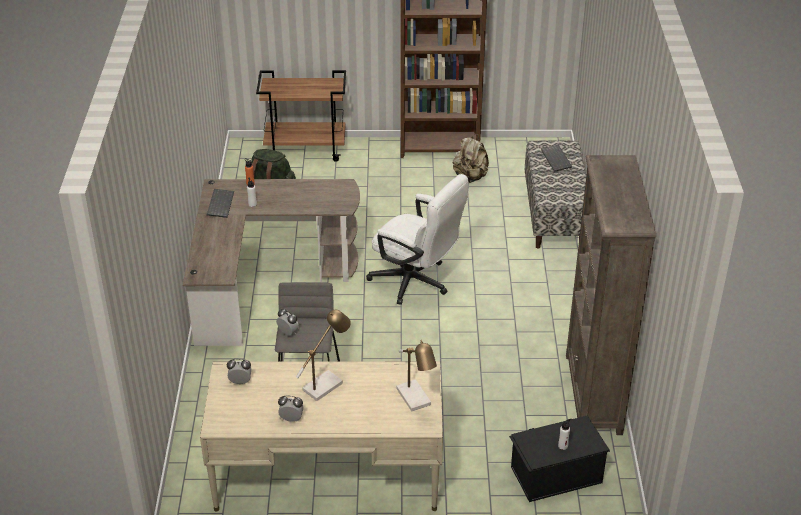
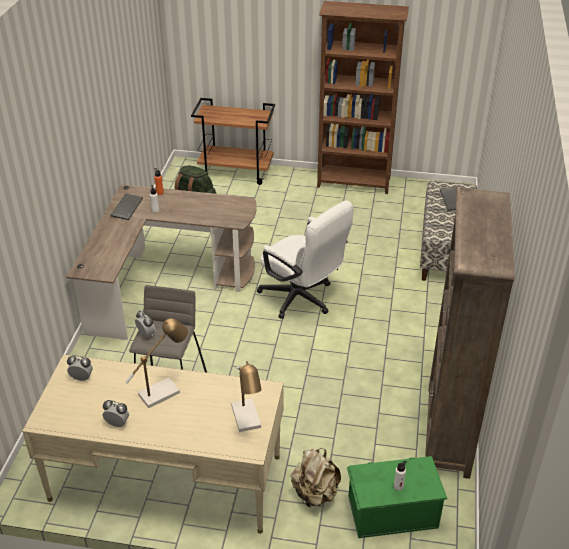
camera: 10 degrees right, 0 degrees up
(470, 177) = (375, 209): beige backpack -> beige backpack (315, 494)
(555, 474) = (391, 511): black storage box -> green storage box

